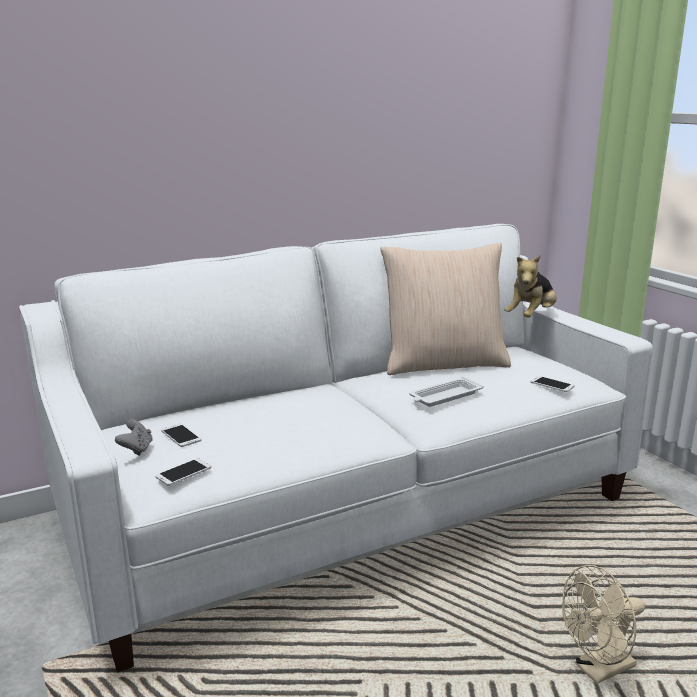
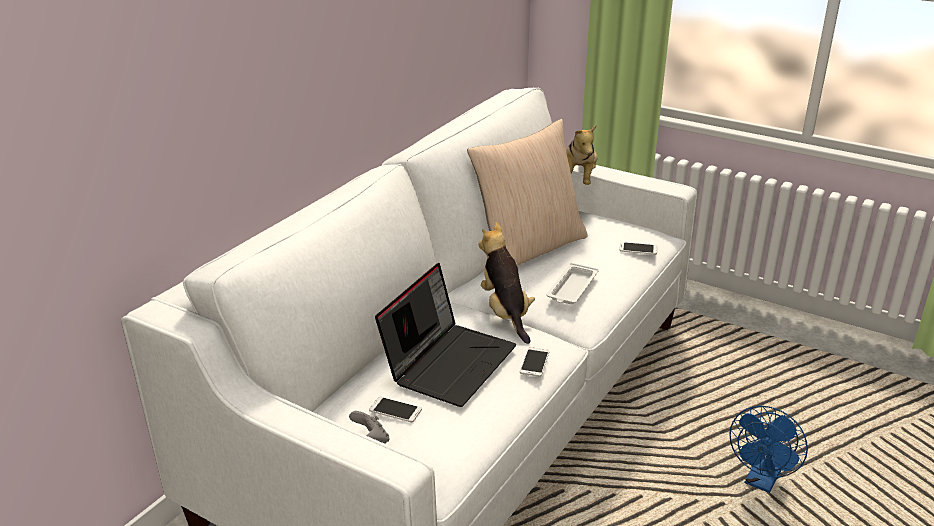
camera: 30 degrees left, 10 degrees up
(183, 472) = (449, 448): phone -> phone (534, 362)
(267, 417) = (449, 362): none -> laptop
(363, 400) = (505, 313): none -> plush toy
(598, 670) = (761, 482): beige fan -> blue fan

